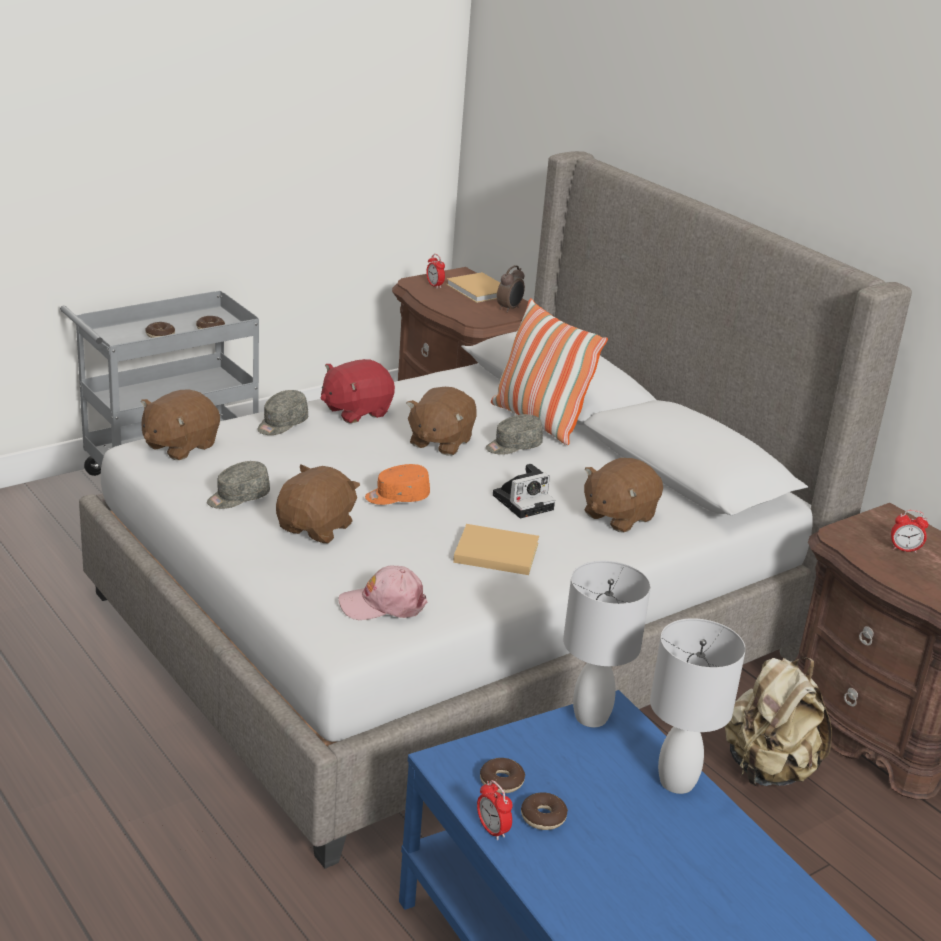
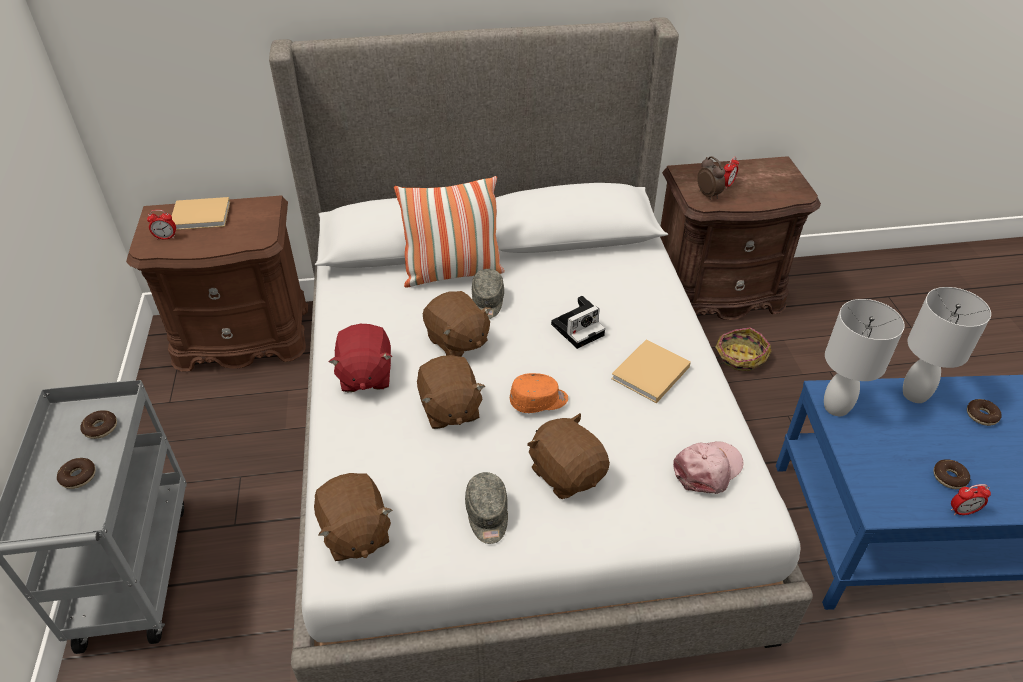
camera: 60 degrees left, 15 degrees up
(281, 424) = (359, 436): grey cap -> none
(383, 604) = (708, 469): pink cap -> pink cap turned 150 degrees counterclockwise
(397, 497) = (539, 401): orange cap -> orange cap turned 120 degrees counterclockwise
(501, 781) = (906, 485): donut -> donut (981, 415)
(509, 309) = (254, 212): alarm clock -> alarm clock (708, 195)
(524, 501) = (578, 328): camera -> camera turned 60 degrees clockwise
(618, 516) = (621, 288): brown plush toy -> brown plush toy (449, 409)
(768, 770) = (739, 357): beige backpack -> basket

